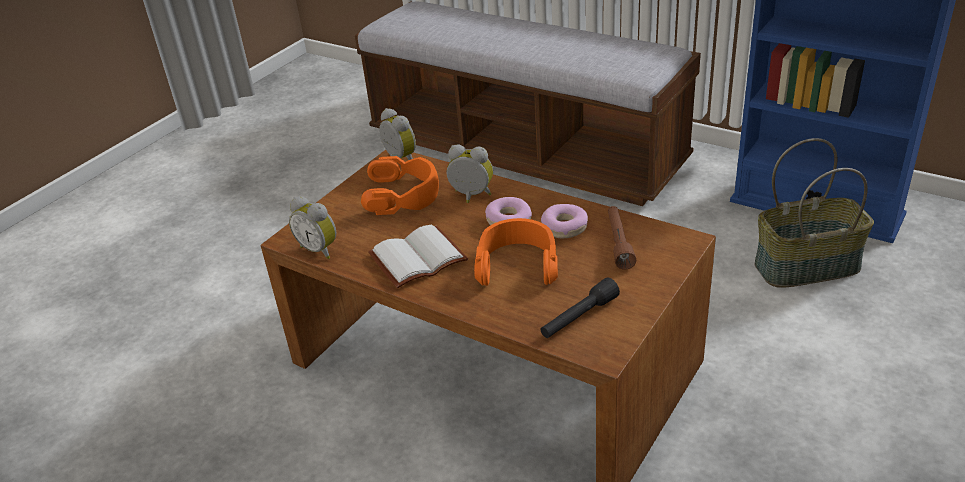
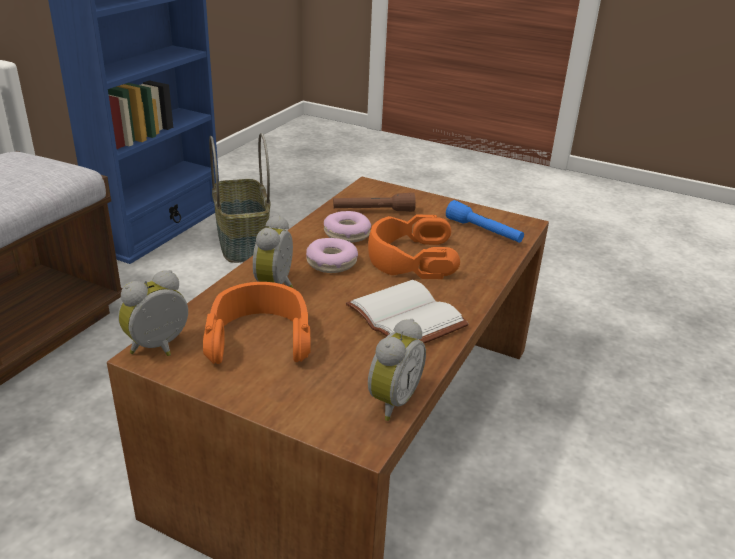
camera: 100 degrees left, 5 degrees down
(579, 317) = (483, 231): black flashlight -> blue flashlight

